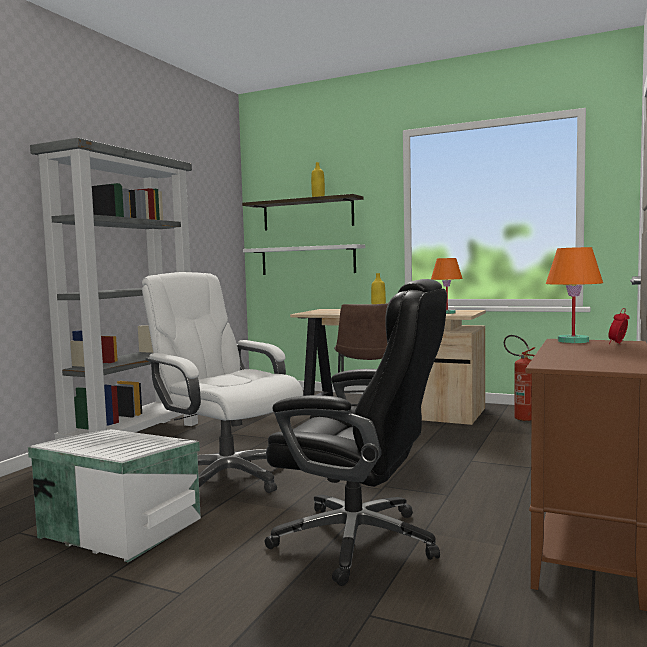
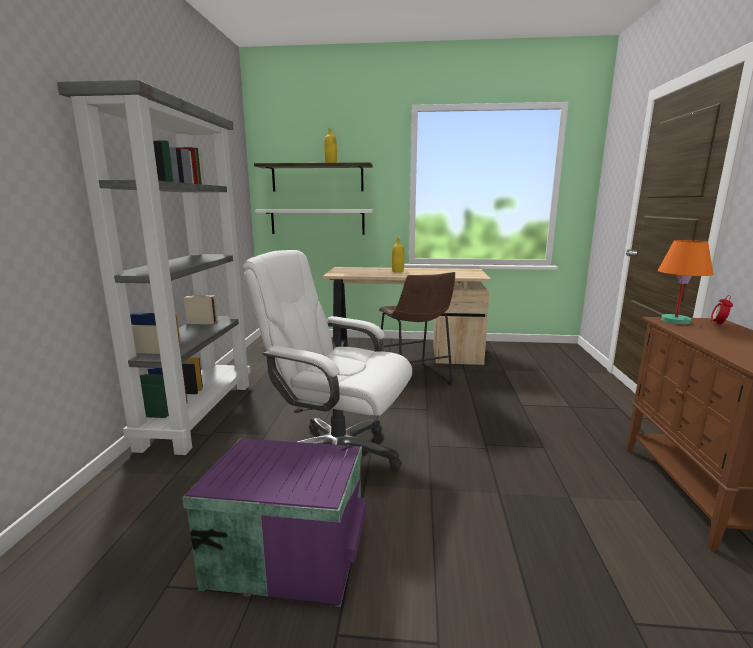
camera: 20 degrees left, 10 degrees up
(121, 526) = (287, 549): white storage box -> purple storage box
(359, 541) = (532, 520): black office chair -> none
(446, 313) = (460, 274): orange table lamp -> none
(519, 417) = (510, 354): fire extinguisher -> none

